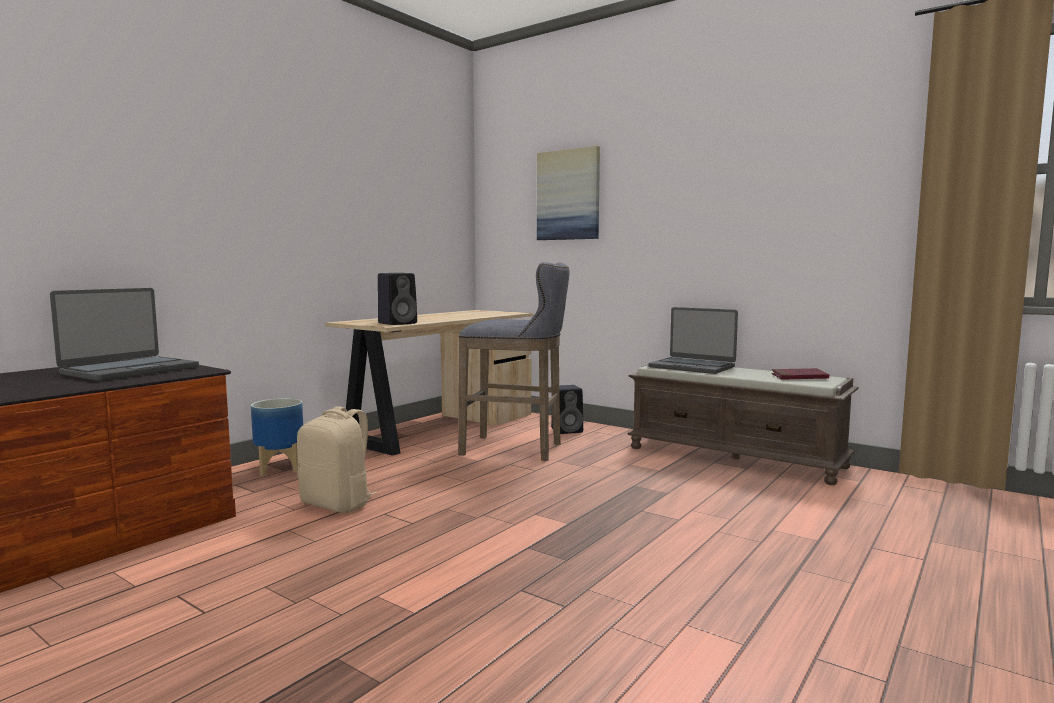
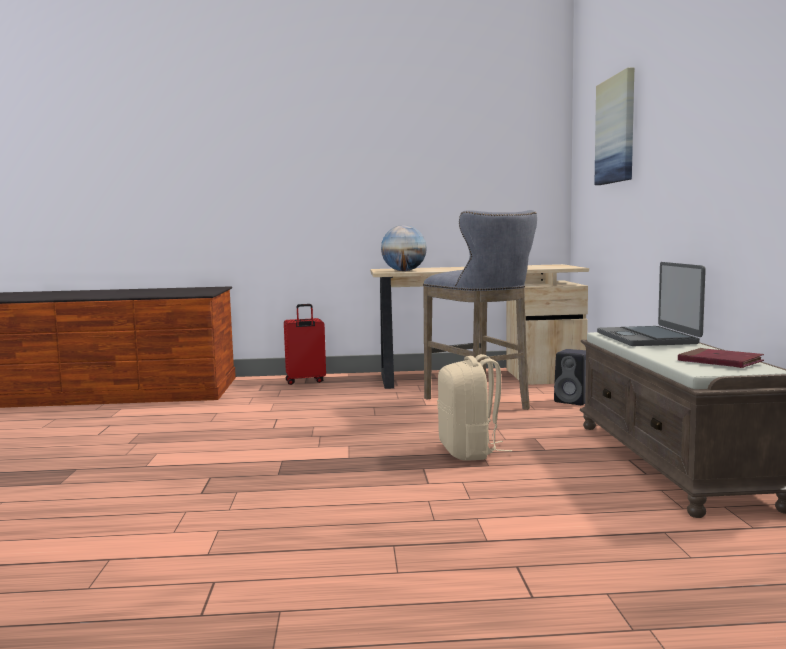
camera: 50 degrees right, 0 degrees up
(130, 370) = (179, 291): laptop -> none
(280, 468) = (305, 381): planter -> red suitcase
(338, 504) = (272, 407): beige backpack -> beige backpack (469, 452)
(398, 323) = (404, 271): black speaker -> globe

